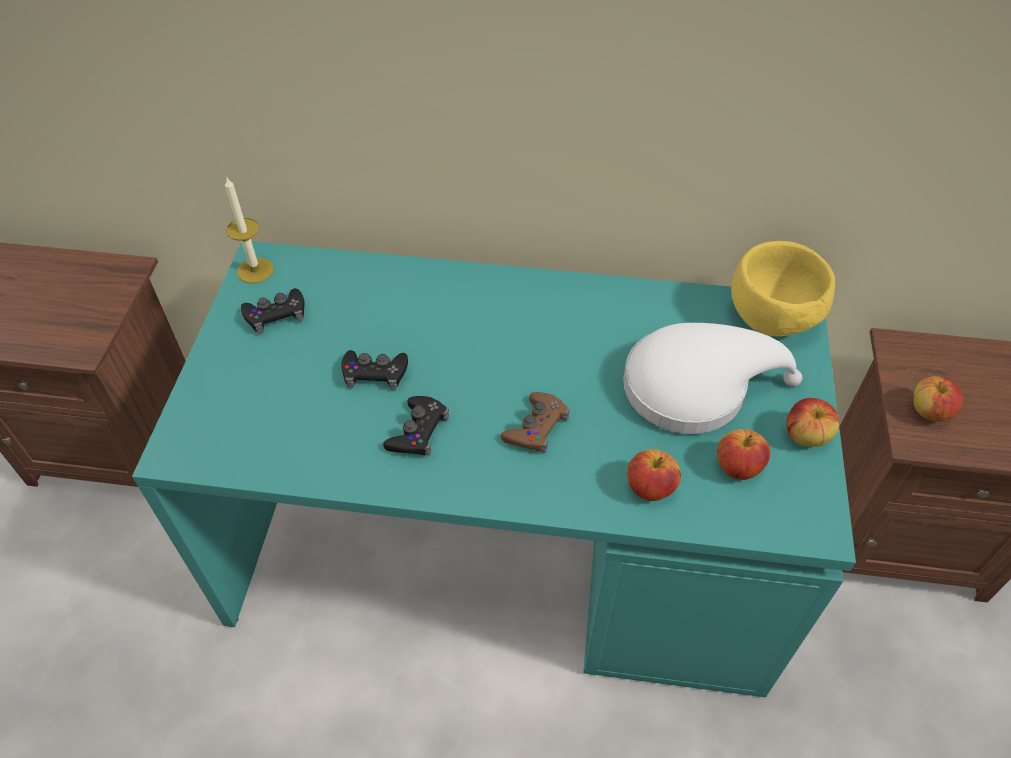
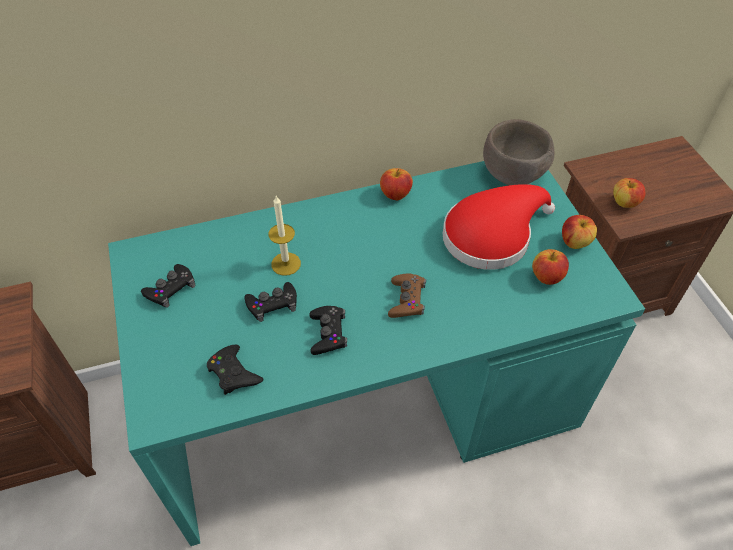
camera: 25 degrees left, 0 degrees up
(255, 270) = (133, 262): candle -> candle (286, 264)
(286, 435) = (233, 373): none -> black game controller
(650, 488) = (502, 311): apple -> apple (395, 194)
(694, 387) = (491, 235): white hat -> red hat
(771, 319) = (512, 175): yellow bowl -> brown bowl

